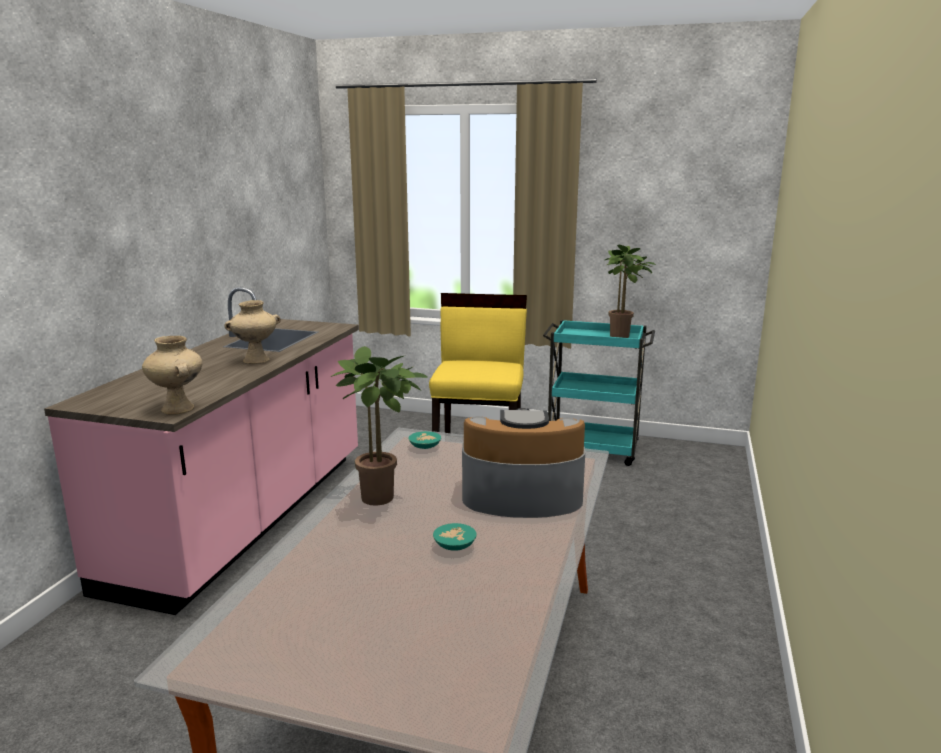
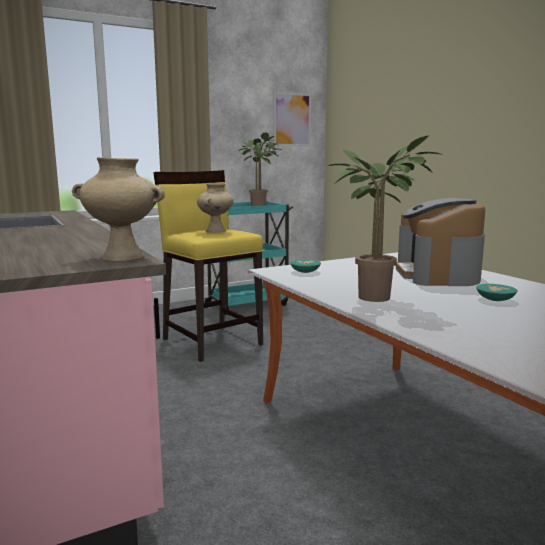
camera: 45 degrees left, 5 degrees down
(255, 360) = (64, 230): beige vase -> beige vase (216, 231)
(521, 495) = (437, 274): coffee machine -> coffee machine turned 45 degrees counterclockwise
(712, 216) = (292, 119): none -> picture

